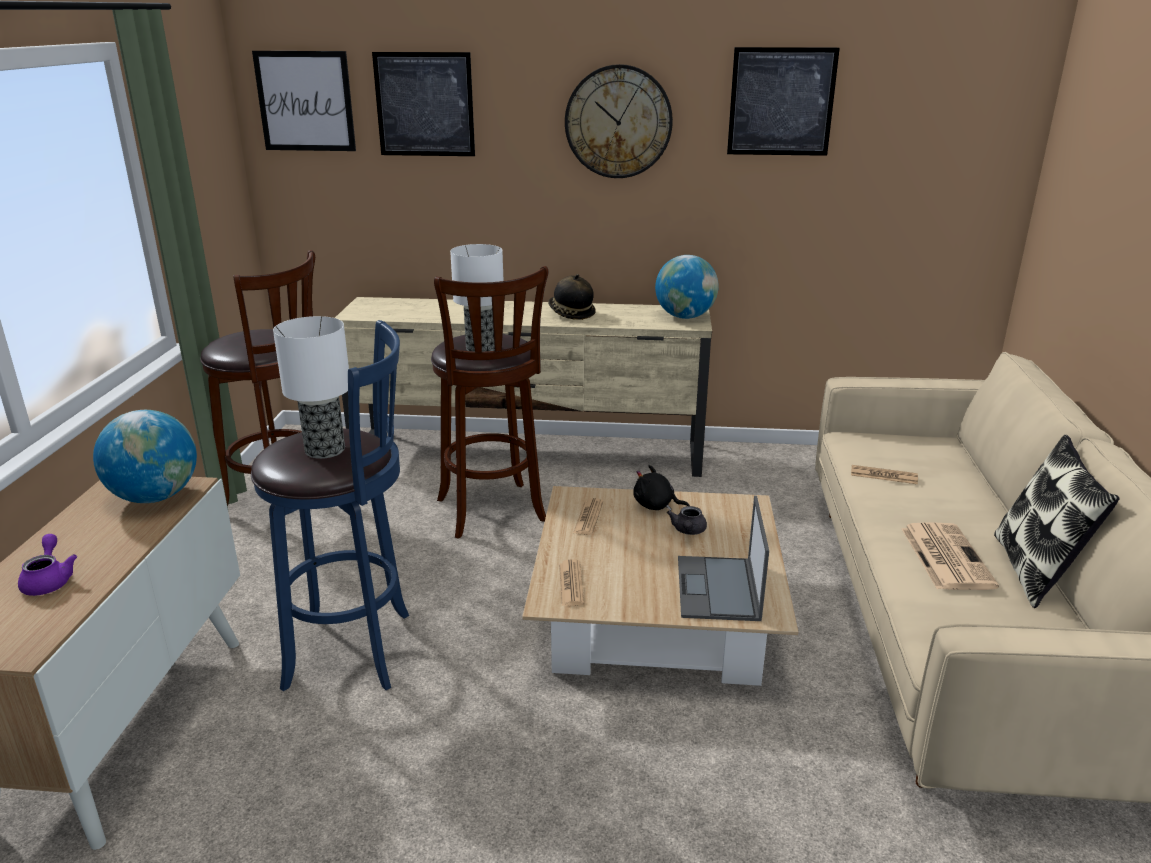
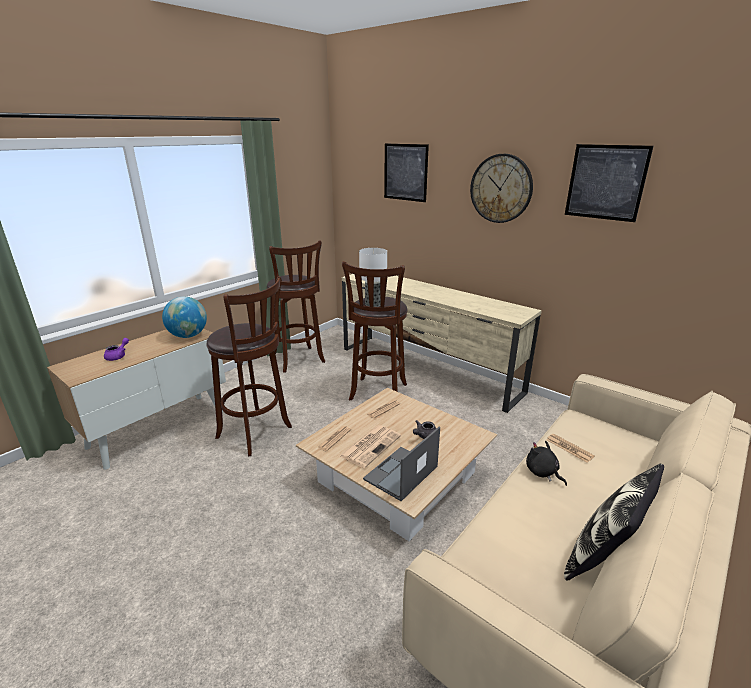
camera: 35 degrees right, 0 degrees up
(305, 101) = (356, 168): picture -> none
(325, 450) = (239, 333): table lamp -> none
(356, 650) = (257, 433): blue stool -> brown stool
(570, 313) = (454, 297): hat -> none
(656, 506) = (425, 416): black plush toy -> black plush toy (542, 472)
(685, 317) = (516, 313): globe -> none
(945, 556) = (542, 515): newspaper -> newspaper (371, 445)

